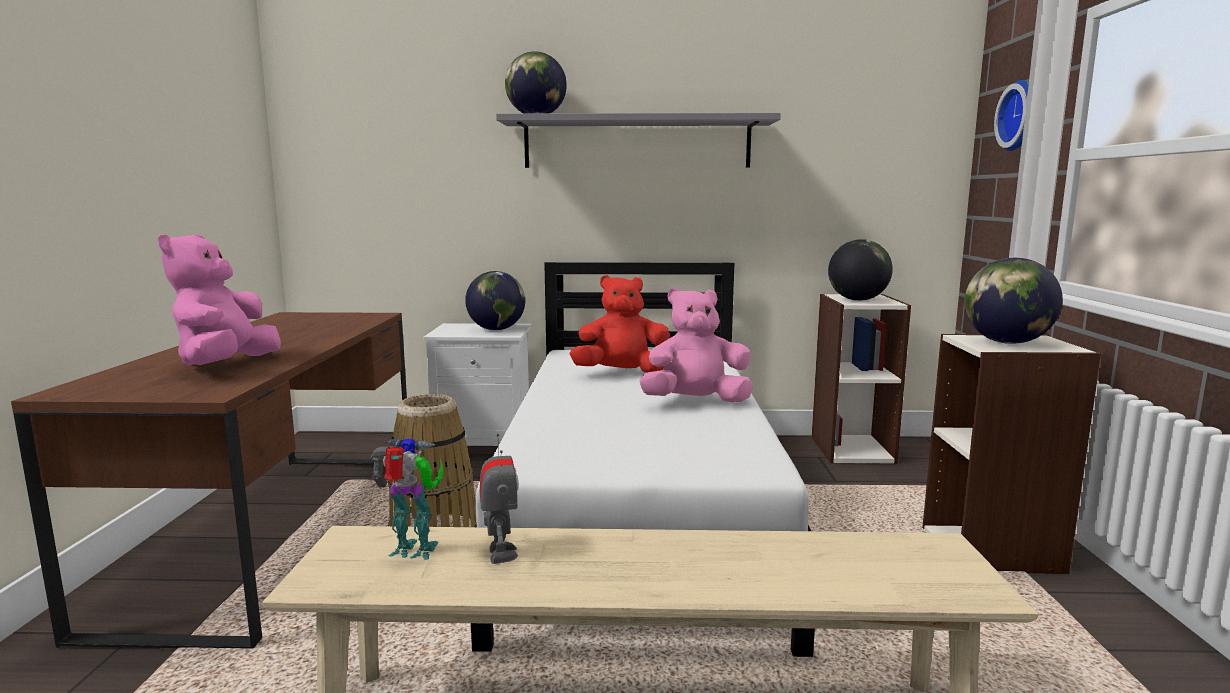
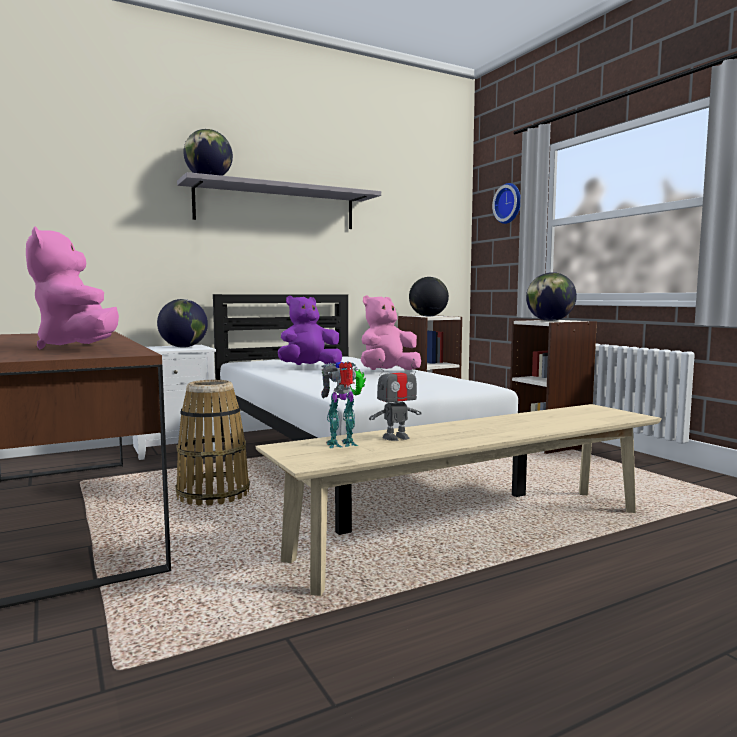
camera: 30 degrees left, 5 degrees down
(501, 553) = (396, 437): toy robot -> toy robot turned 105 degrees clockwise
(622, 373) = (309, 366): red plush toy -> purple plush toy

